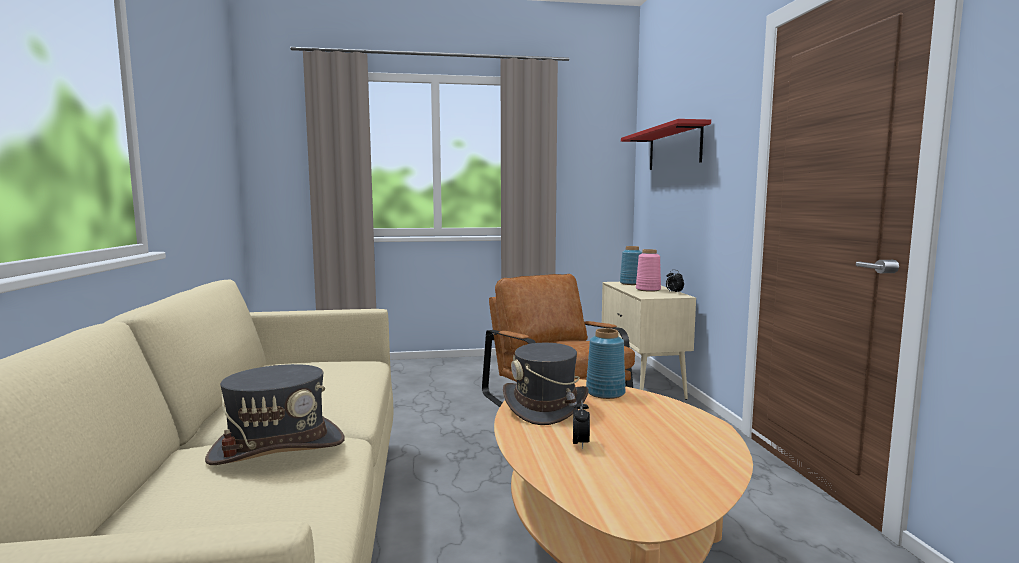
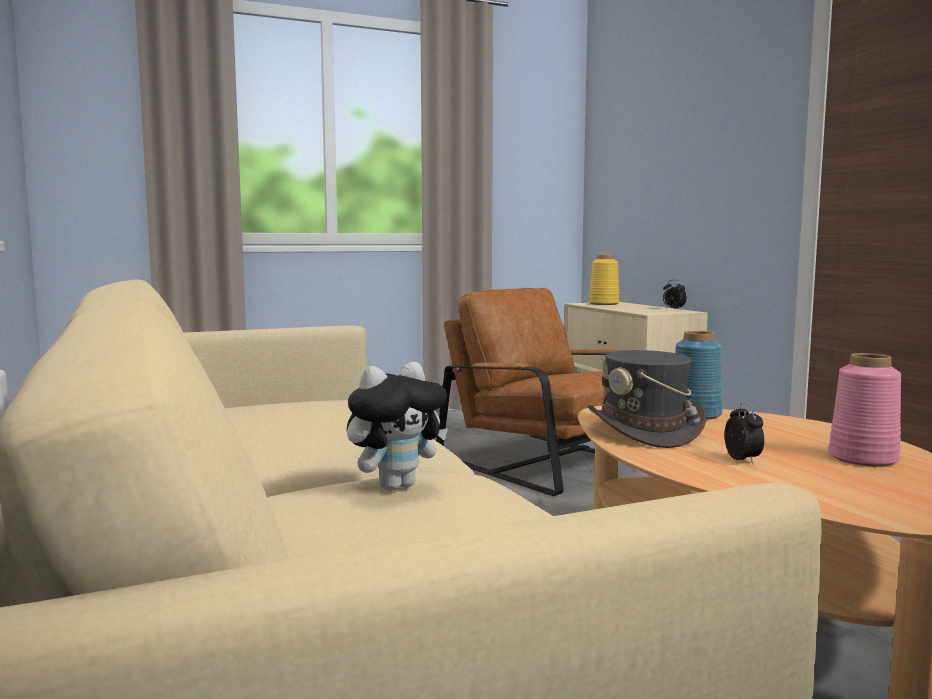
camera: 15 degrees left, 0 degrees up
(278, 448) = (396, 485): grey hat -> plush toy
(631, 283) = (604, 304): blue vase -> yellow vase
(648, 289) = (637, 308): pink vase -> pink vase (864, 458)
(674, 148) = (659, 126): red shelf -> none

